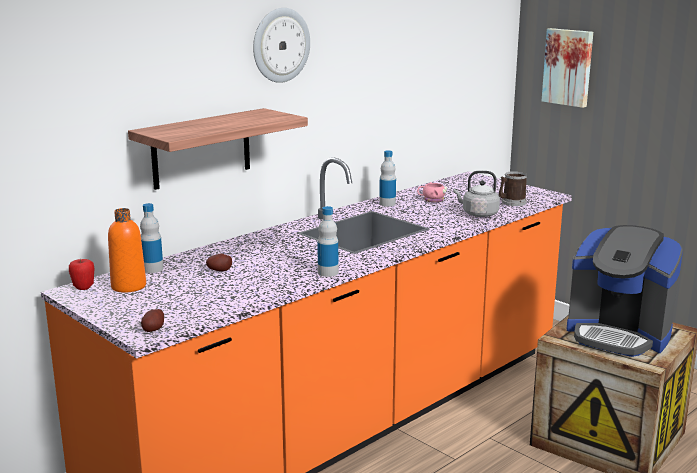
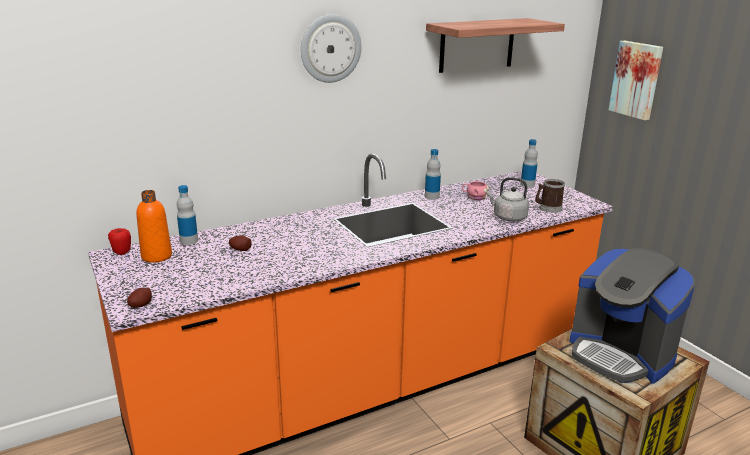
camera: 15 degrees right, 5 degrees up
(201, 148) = (247, 138): shelf -> shelf (477, 45)
(328, 272) = (329, 265): bottle -> bottle (527, 185)

